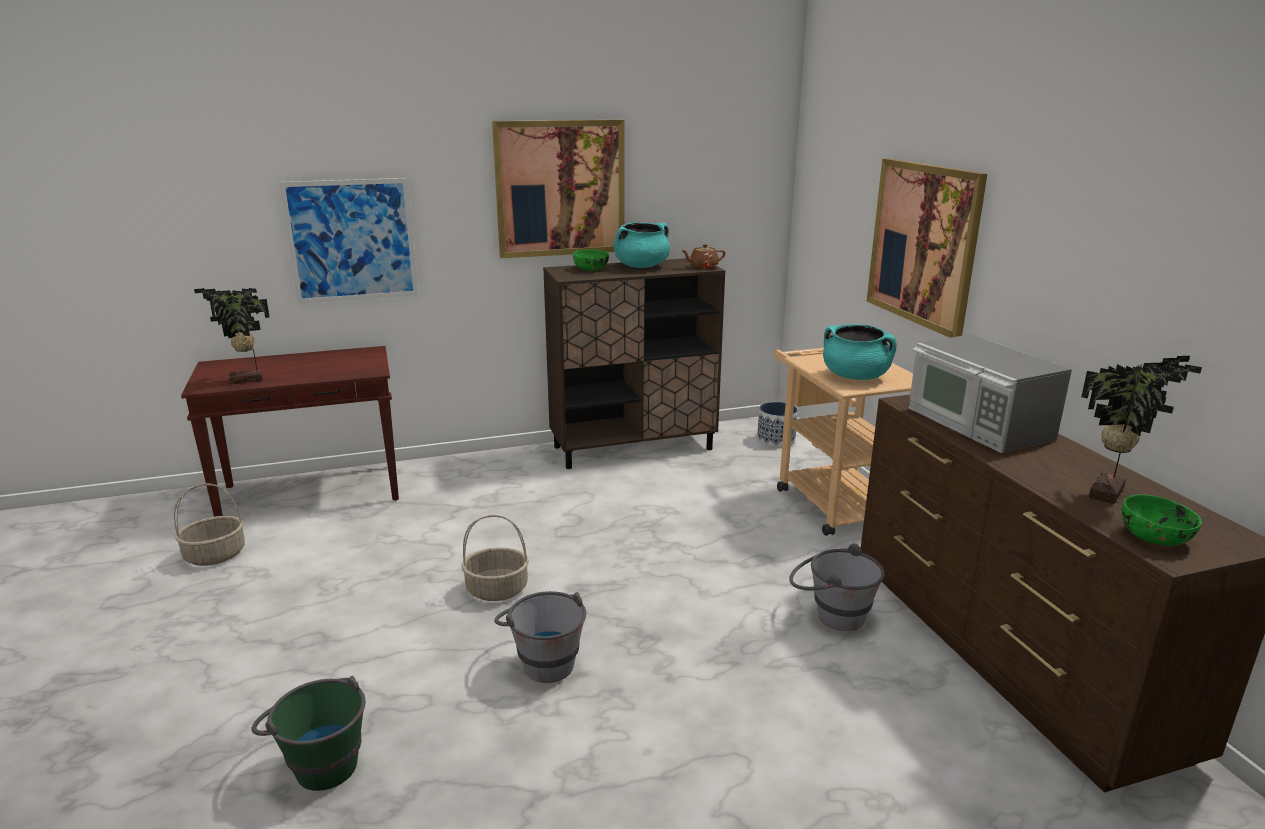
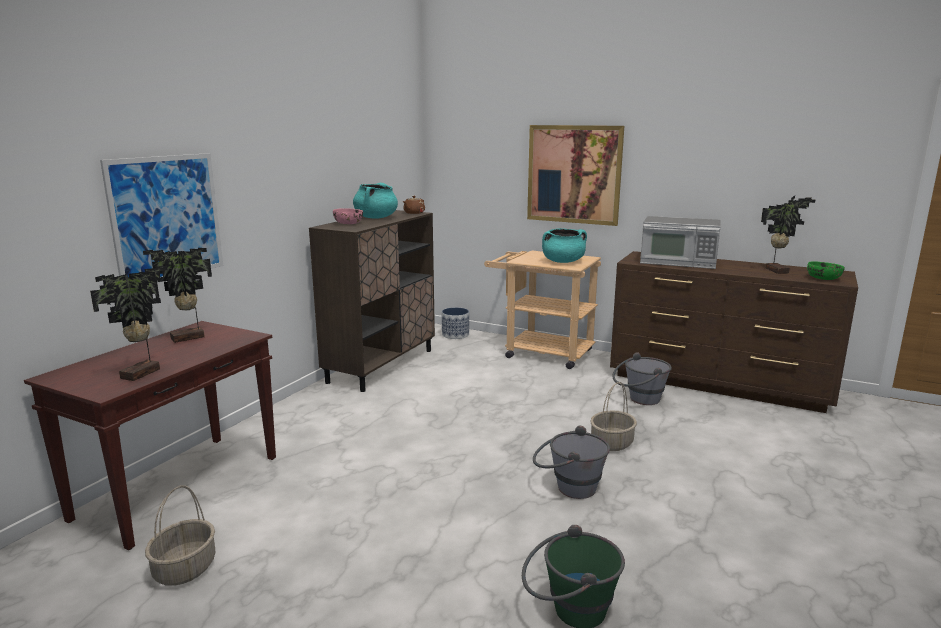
camera: 45 degrees left, 5 degrees down
(338, 359) = (189, 338): none -> potted plant
(496, 590) = (466, 471): basket -> basket (612, 443)
(560, 188) = (311, 160): picture -> none
(591, 269) = (348, 223): green bowl -> pink bowl

